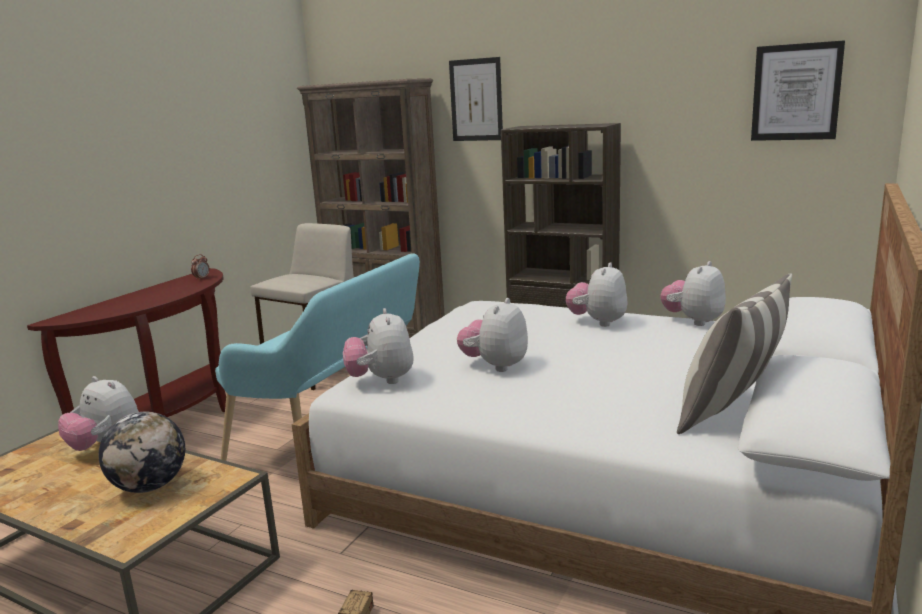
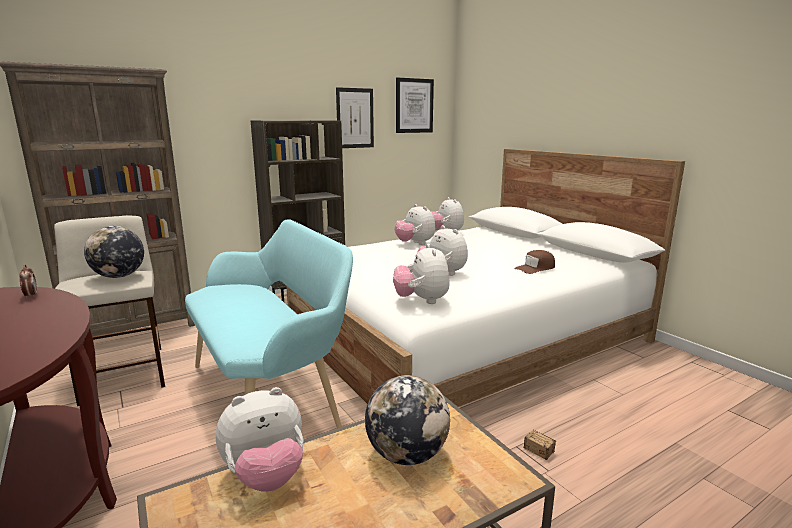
camera: 60 degrees left, 0 degrees up
(303, 279) = (119, 276): none -> globe
(381, 380) = (422, 301): plush toy -> plush toy turned 60 degrees clockwise
(476, 100) = (206, 97): picture -> picture (355, 118)
(607, 405) = (535, 268): none -> brown cap
(731, 414) = (567, 256): pillow -> none

